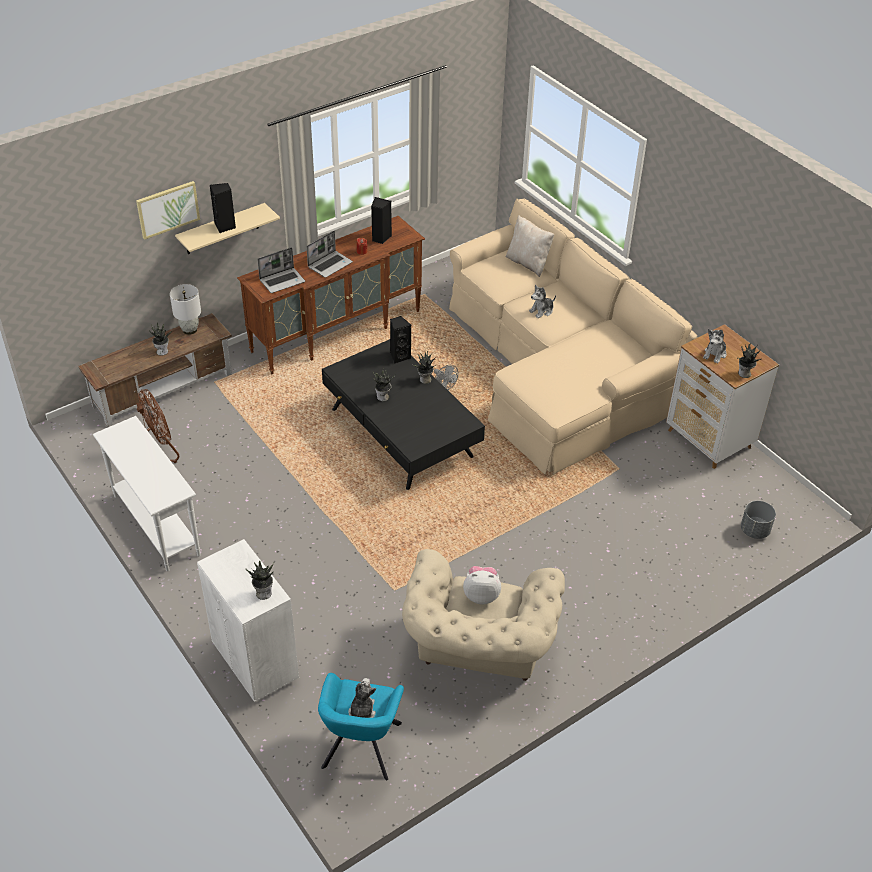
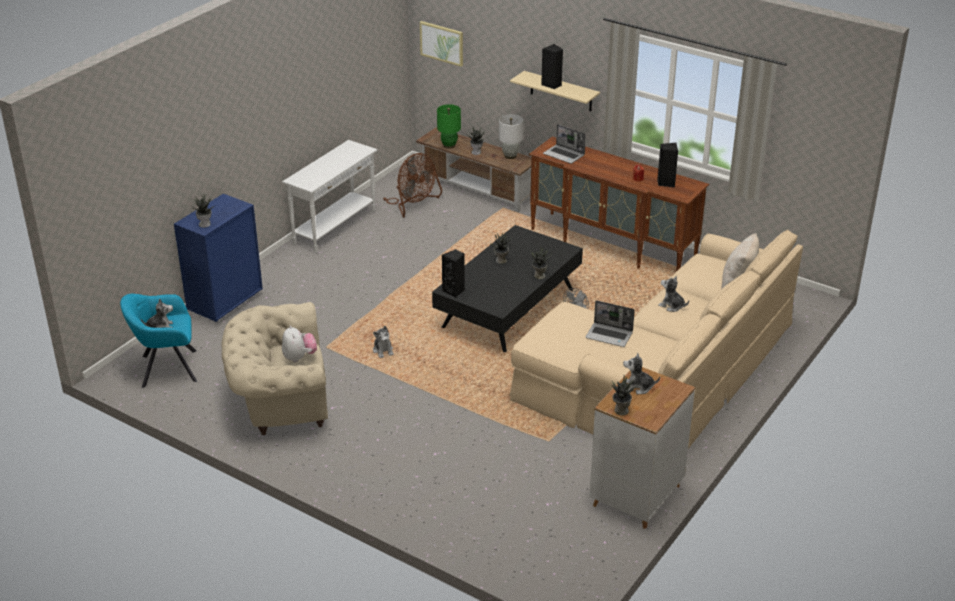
camera: 70 degrees right, 10 degrees down
(130, 367) = (449, 145): none -> green table lamp
(168, 209) = (522, 45): picture -> picture (442, 43)
(254, 663) = (225, 303): white cabinet -> blue cabinet
(330, 264) = (605, 169): laptop -> laptop (609, 335)
(399, 356) = (559, 256): black speaker -> black speaker (454, 291)
(424, 545) = (383, 350): none -> plush toy
(755, 530) = (519, 548): grey planter -> none

